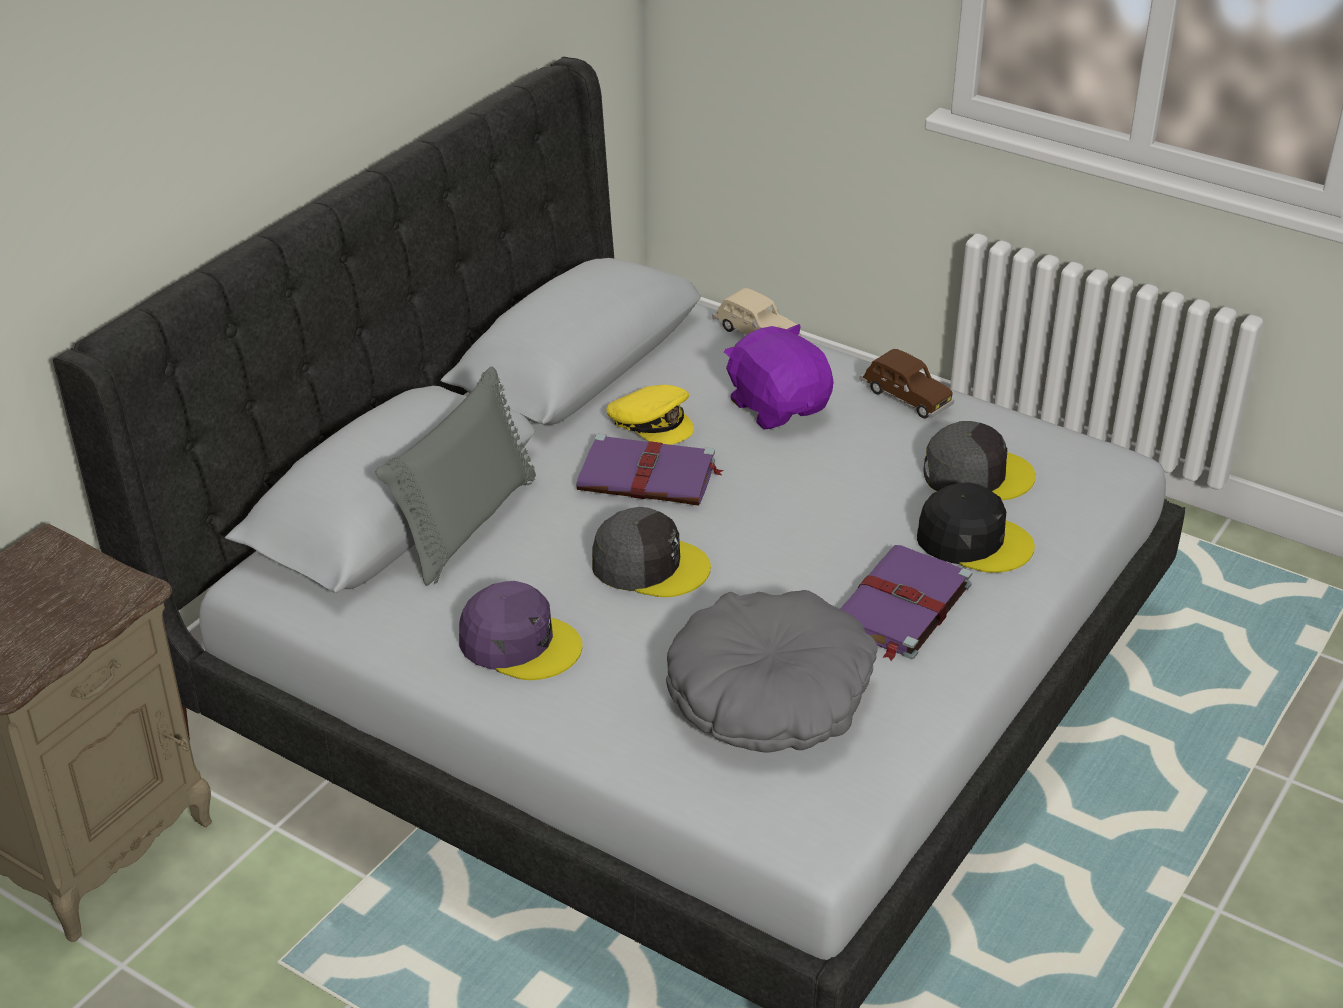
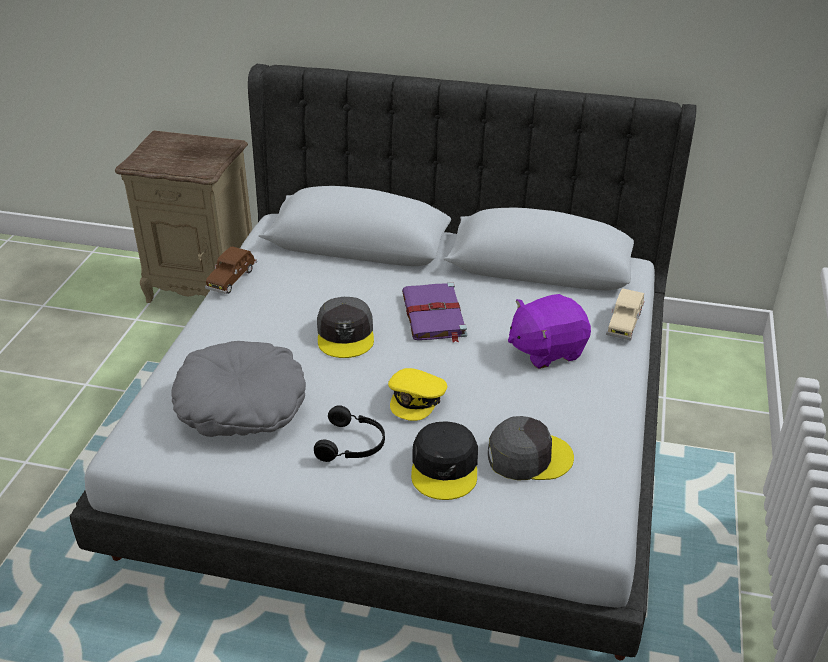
camera: 70 degrees right, 0 degrees up
(465, 524) = (353, 266): grey pillow -> none
(519, 643) = (258, 308): purple cap -> none
(651, 422) = (492, 304): yellow cap -> yellow cap (417, 398)
(778, 407) = (546, 350): purple plush toy -> purple plush toy turned 150 degrees counterclockwise
(900, 607) = (352, 444): purple book -> black headphones
(905, 398) = (600, 405): brown toy car -> brown toy car (232, 279)
(976, 474) = (528, 456): grey cap -> grey cap turned 75 degrees counterclockwise

